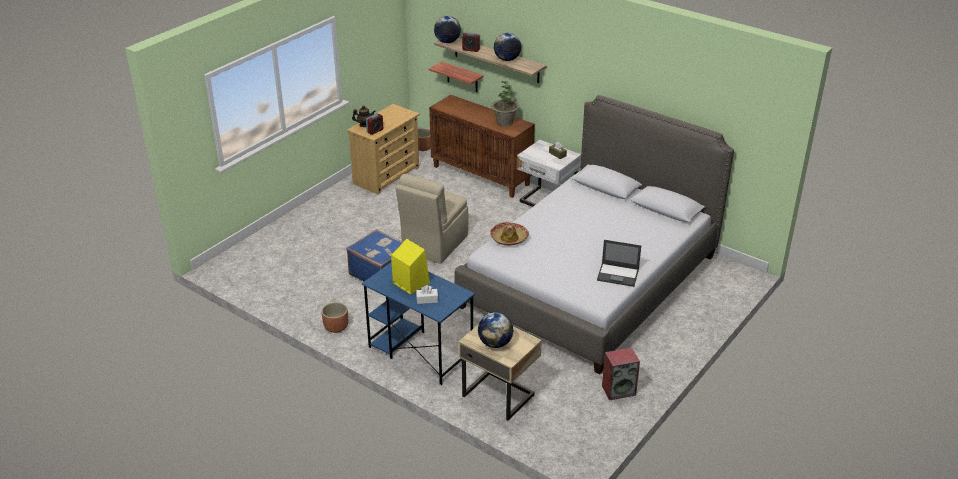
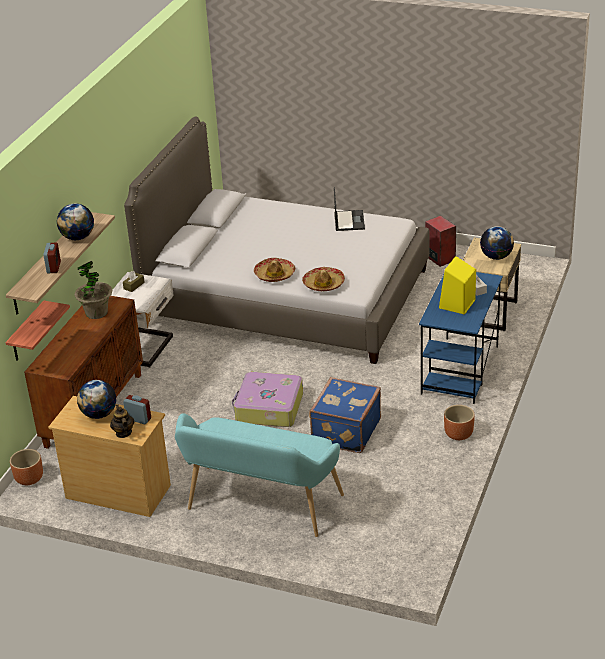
camera: 105 degrees left, 0 degrees up
(329, 224) = (260, 506): none -> turquoise bench
(434, 245) = (268, 408): beige chair -> suitcase
(447, 42) = (32, 290): globe -> globe (99, 414)
(541, 219) = (275, 275): none -> hat

